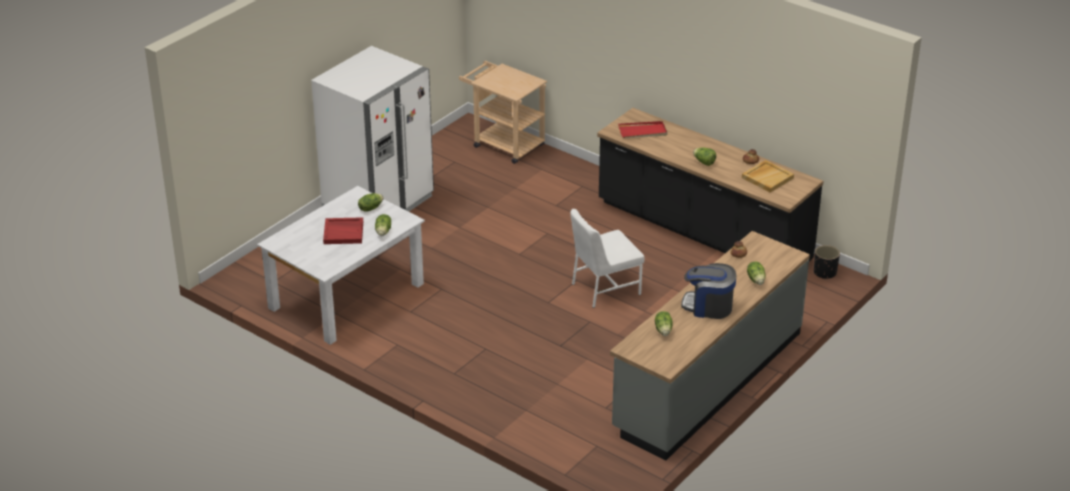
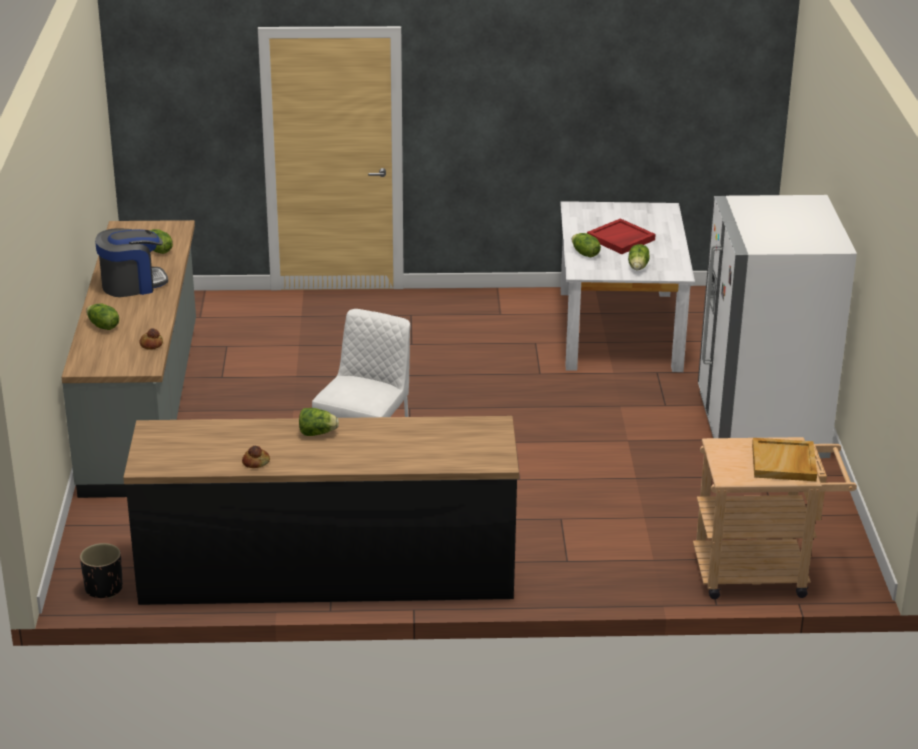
camera: 140 degrees right, 5 degrees down
(643, 131) = (453, 441): red tray -> none
(767, 177) = (207, 448): beige tray -> beige tray (784, 463)

